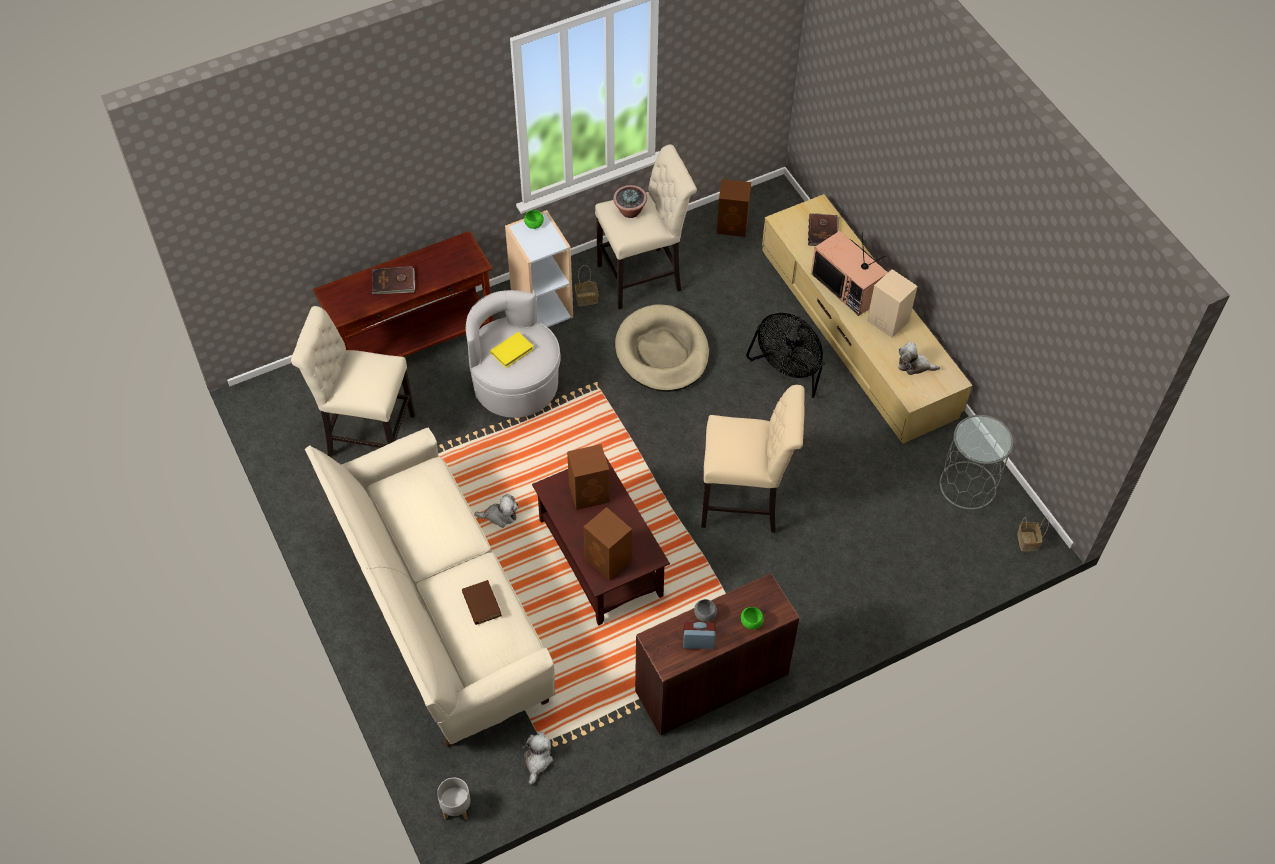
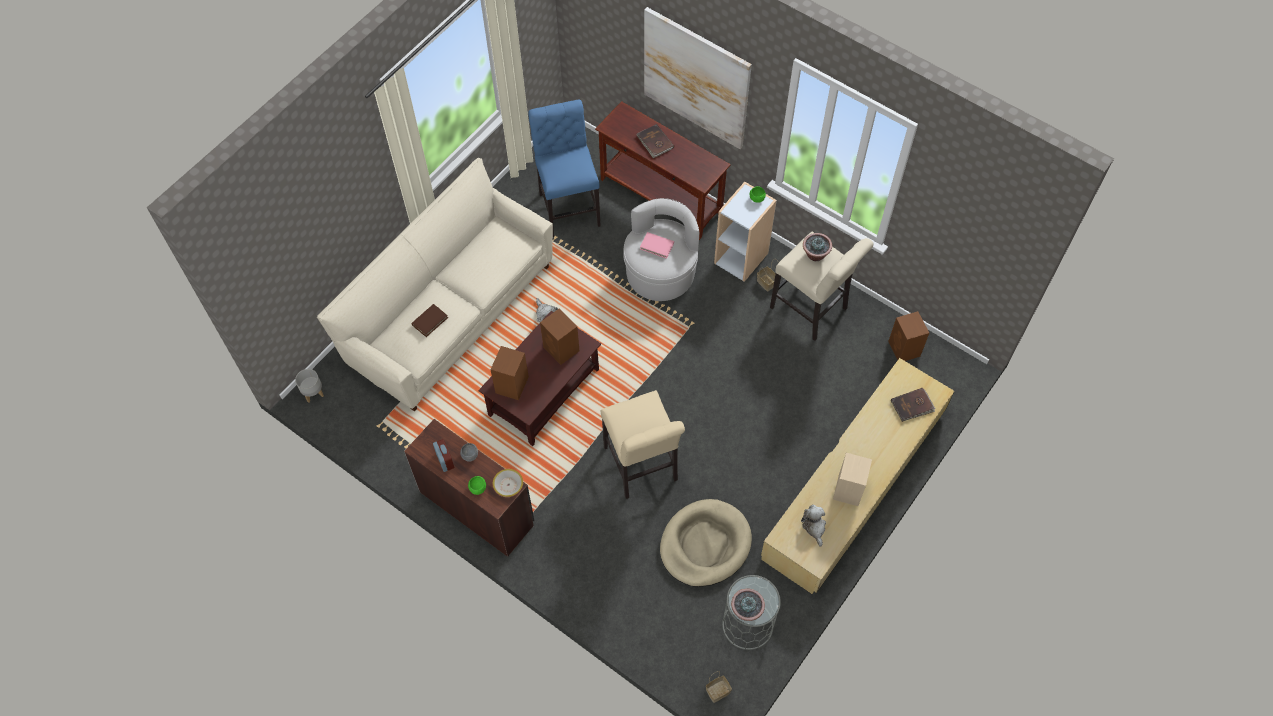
camera: 65 degrees right, 5 degrees up
(366, 434) = (569, 206): beige stool -> blue stool
(399, 171) = (696, 78): none -> picture
(512, 351) = (657, 246): yellow book -> pink book
(537, 760) = (367, 424): plush toy -> none
(662, 352) = (748, 353): beige dog bed -> beige dog bed (705, 544)
(762, 591) = (508, 485): none -> bowl
(788, 367) = (786, 446): black fan -> none
(848, 286) = (866, 446): television -> none
(992, 449) = (746, 610): none -> potted plant

